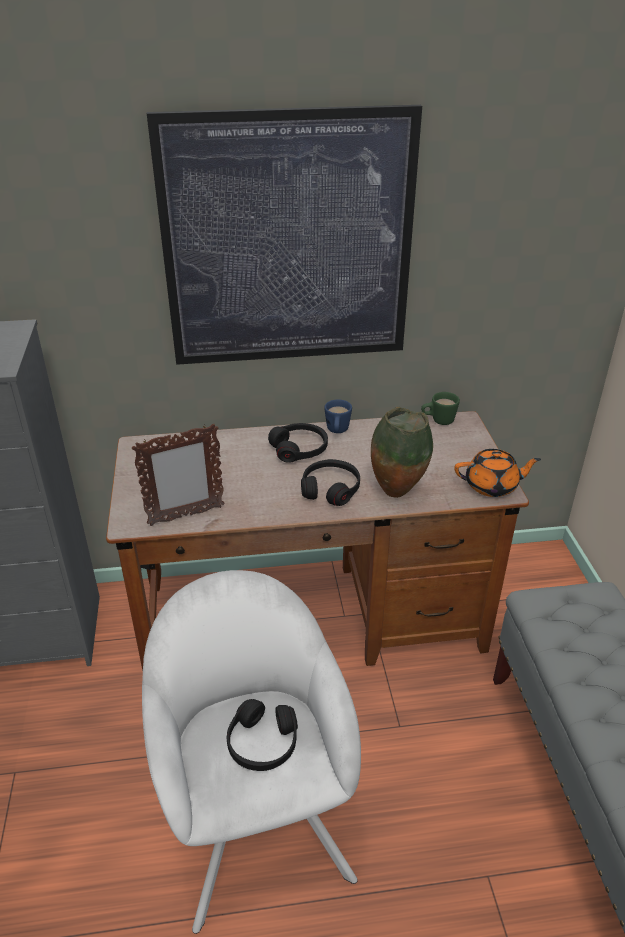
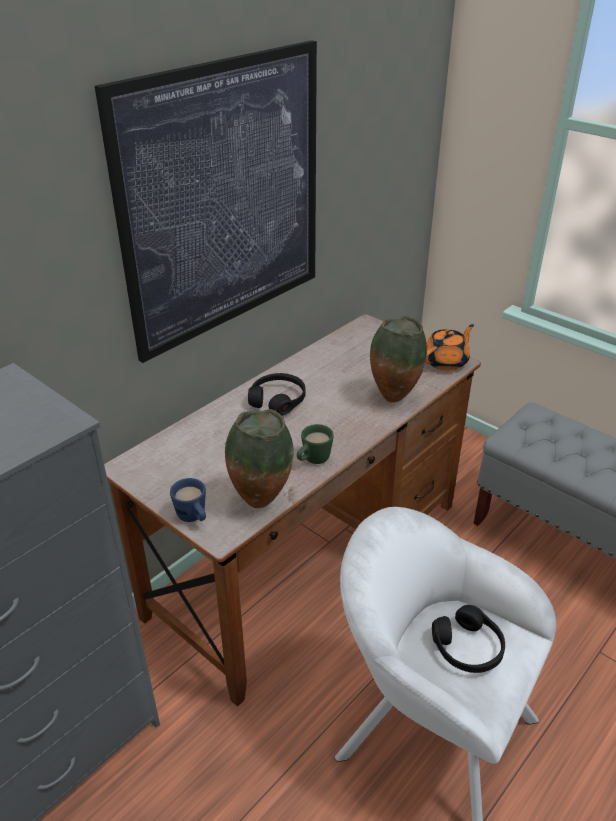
camera: 40 degrees left, 0 degrees up
(185, 516) = (261, 500): picture frame -> vase
(330, 489) = (344, 418): black headphones -> none
(337, 431) = (288, 373): blue mug -> blue mug (194, 518)
(438, 421) = (350, 332): green mug -> green mug (313, 460)

